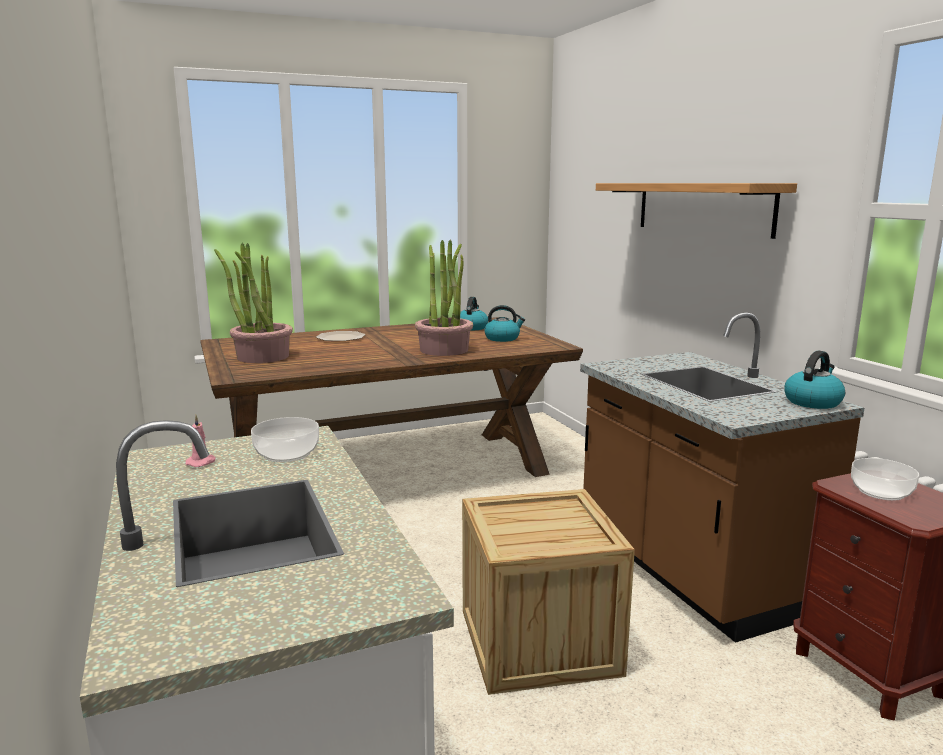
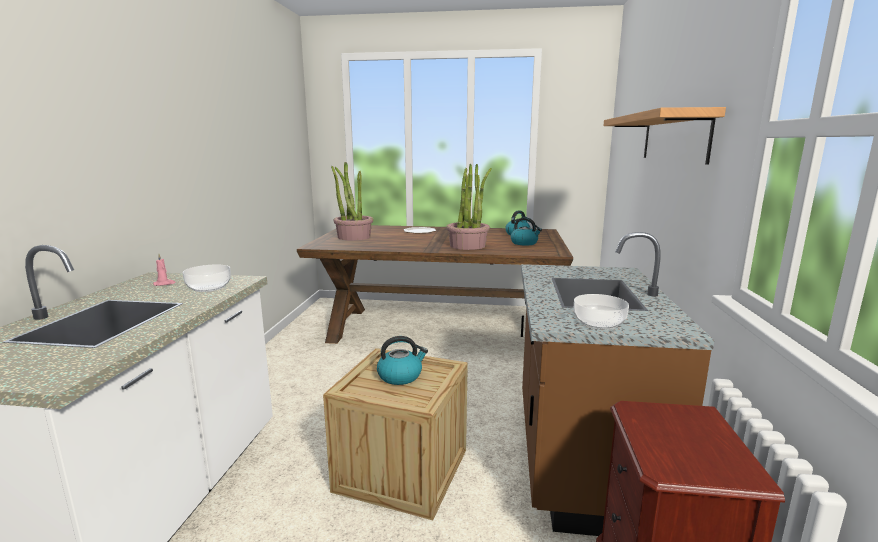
camera: 30 degrees right, 0 degrees up
(812, 402) = (664, 325): kettle -> kettle (400, 376)
(880, 491) = (672, 429): bowl -> bowl (599, 322)

